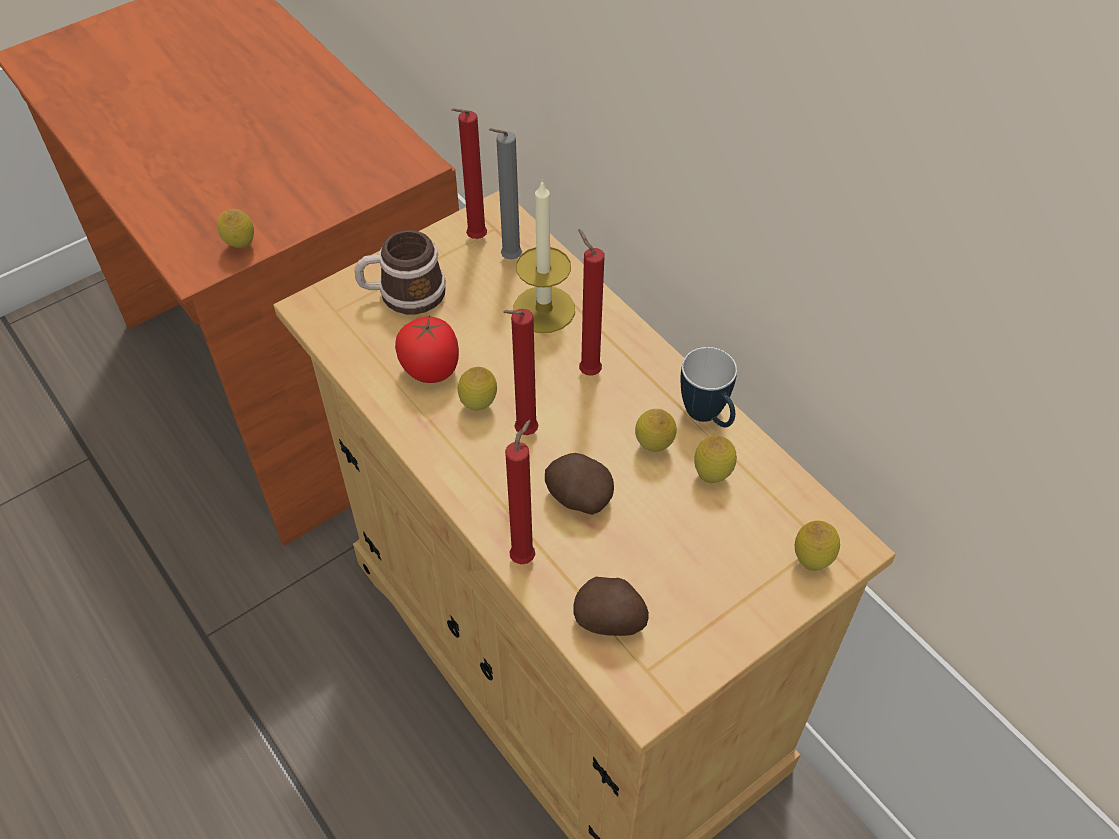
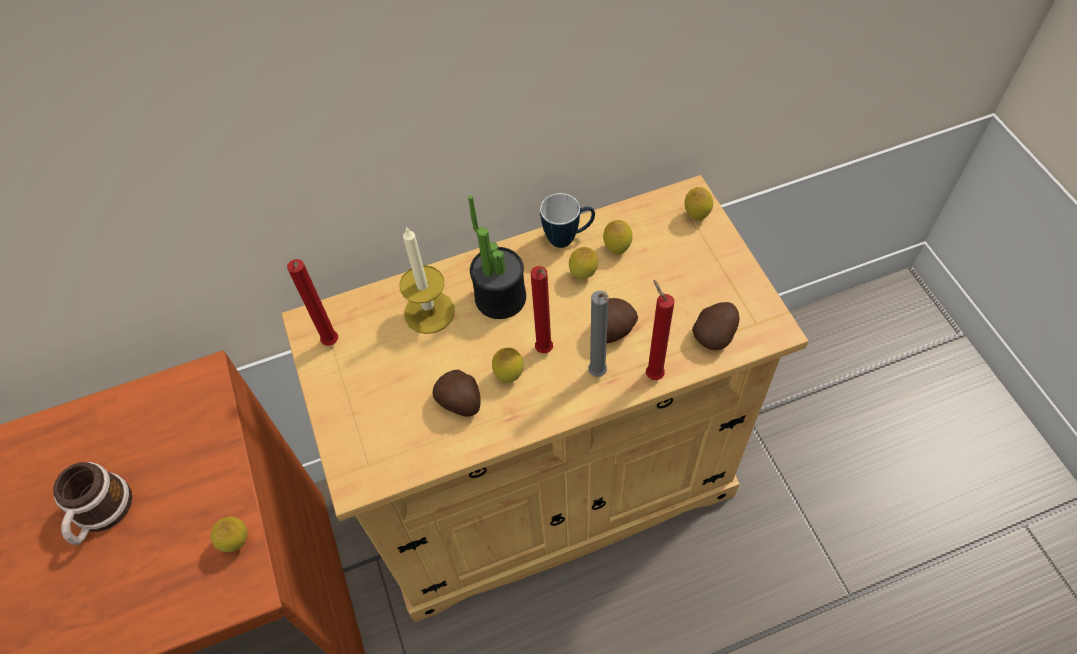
camera: 70 degrees left, 5 degrees up
(403, 294) = (370, 408): mug -> mug (100, 514)
(430, 370) = (460, 402): tomato -> potato
(508, 259) = (366, 325): grey candle -> grey candle (598, 375)
(587, 370) = (500, 298): red candle -> potted plant

